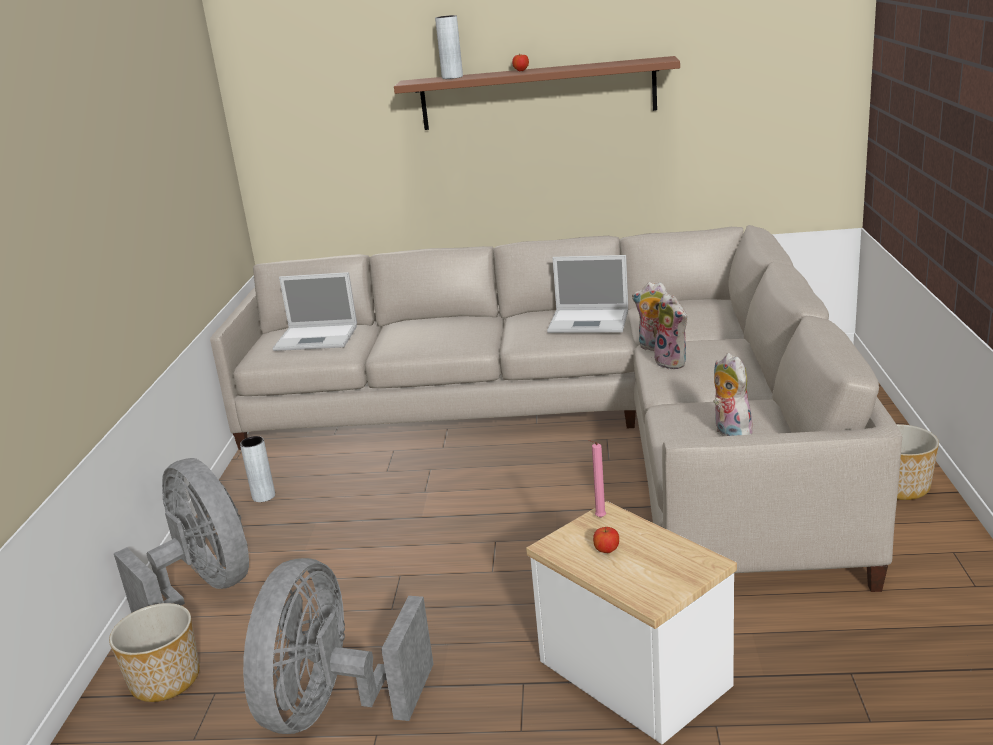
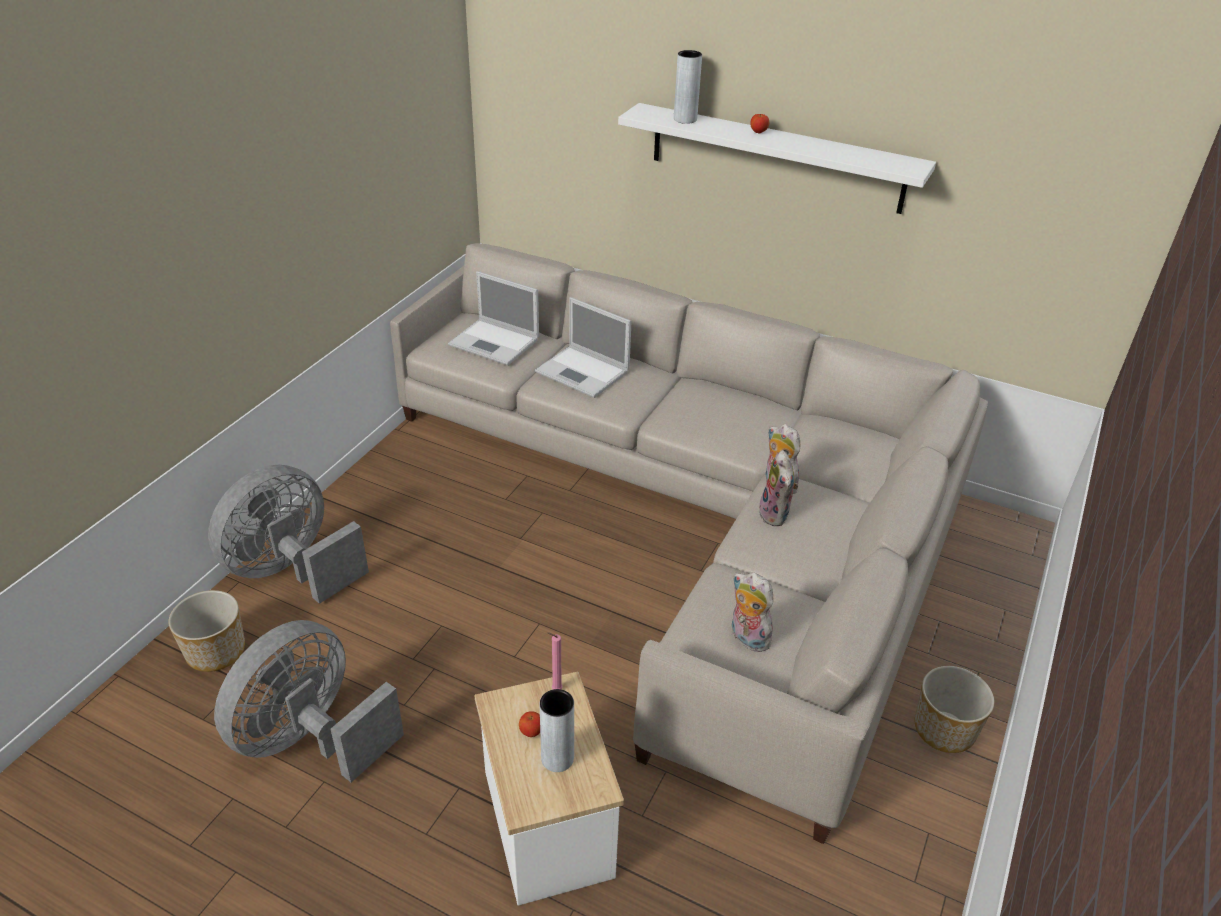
camera: 20 degrees right, 15 degrees up
(204, 590) = (292, 570): grey fan -> grey fan turned 120 degrees counterclockwise
(263, 496) = (393, 485): grey vase -> grey vase (557, 758)
(537, 94) = (776, 158): brown shelf -> white shelf
(590, 321) = (745, 421): laptop -> laptop (584, 372)
(729, 433) = (746, 638): plush toy -> plush toy turned 45 degrees counterclockwise

